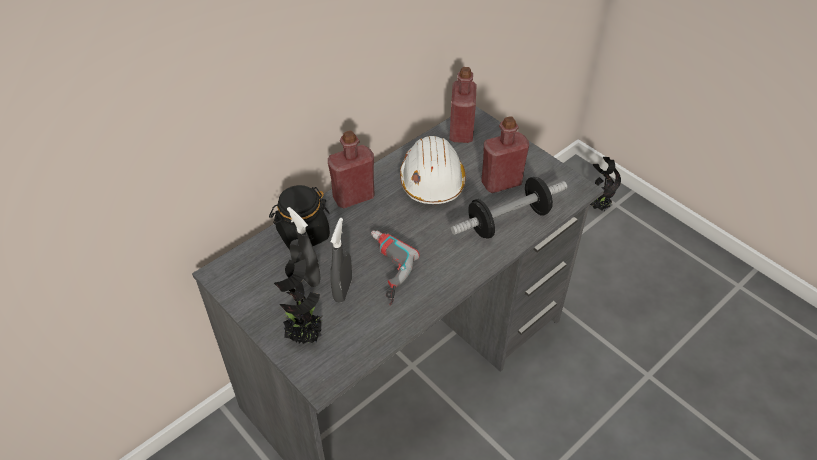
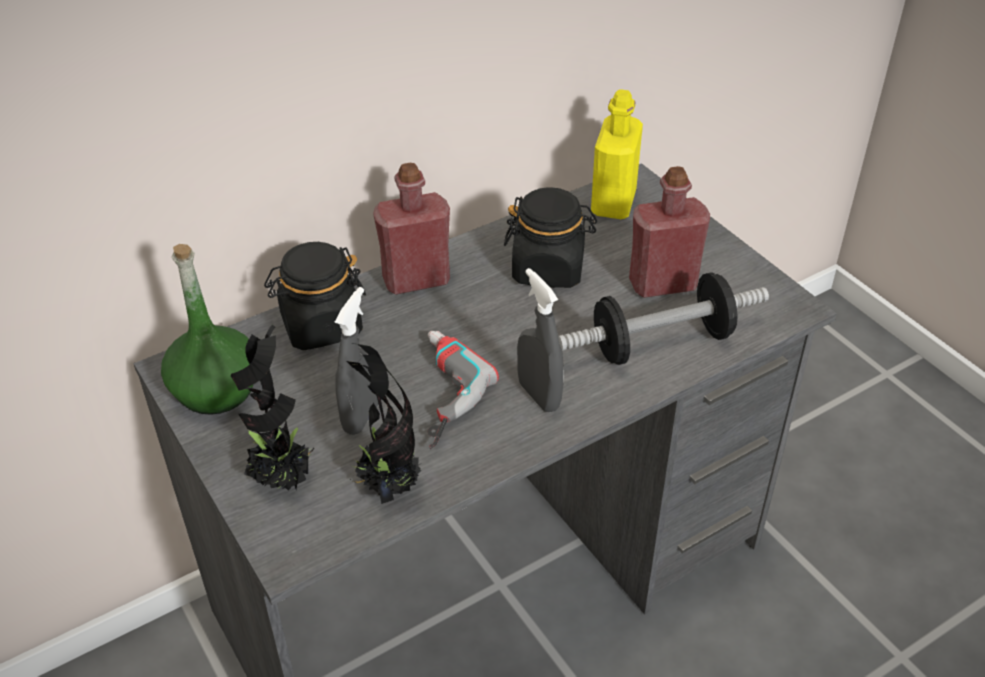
camera: 10 degrees right, 5 degrees down
(249, 284) = (217, 389): none -> green bottle
(307, 276) = (310, 389): grey spray bottle -> grey spray bottle (539, 396)
(432, 180) = (548, 269): white hard hat -> black jar
(461, 132) = (613, 203): red bottle -> yellow bottle
(597, 207) = (853, 374): potted plant -> potted plant (387, 486)

